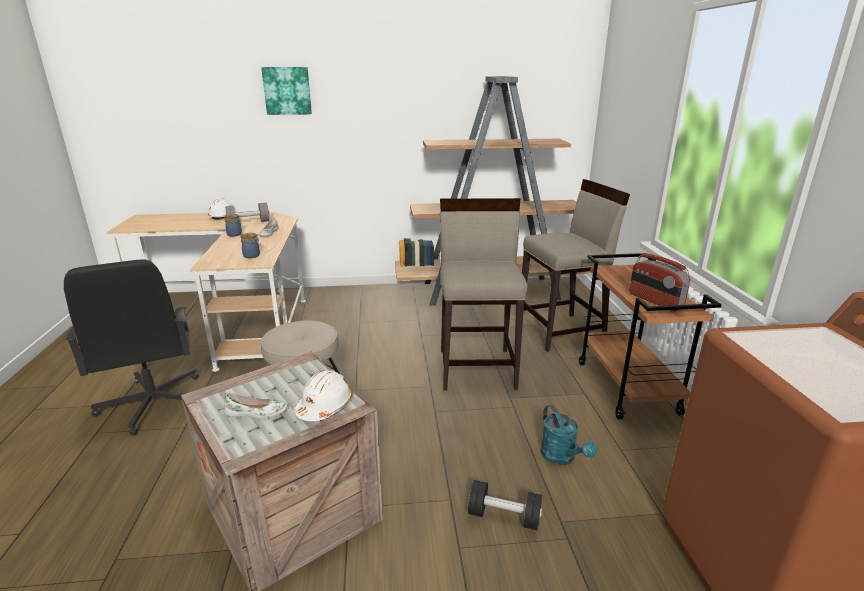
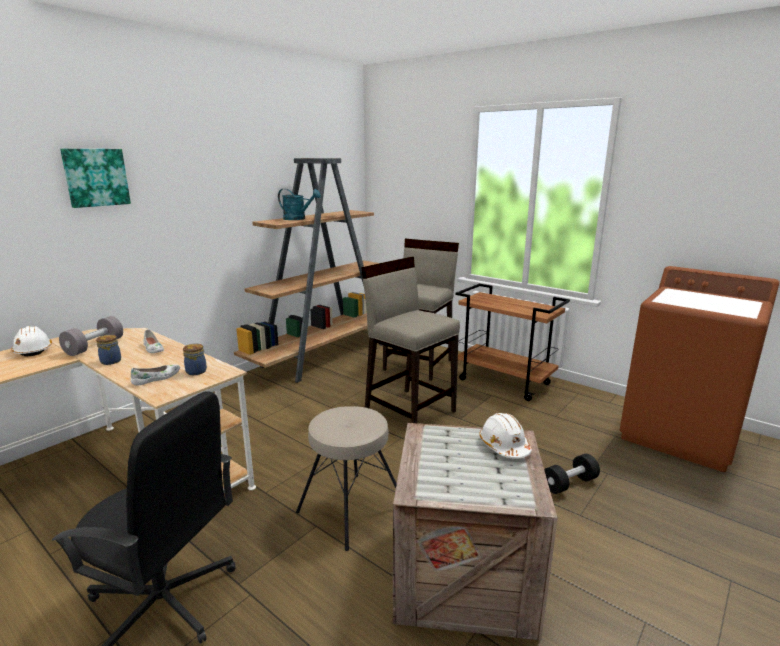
camera: 45 degrees left, 5 degrees down
(256, 413) = (477, 476): white shoe -> white shoe (157, 378)
(562, 457) = (540, 436): turquoise watering can -> turquoise watering can (298, 219)
(655, 301) = (531, 309): radio -> none

